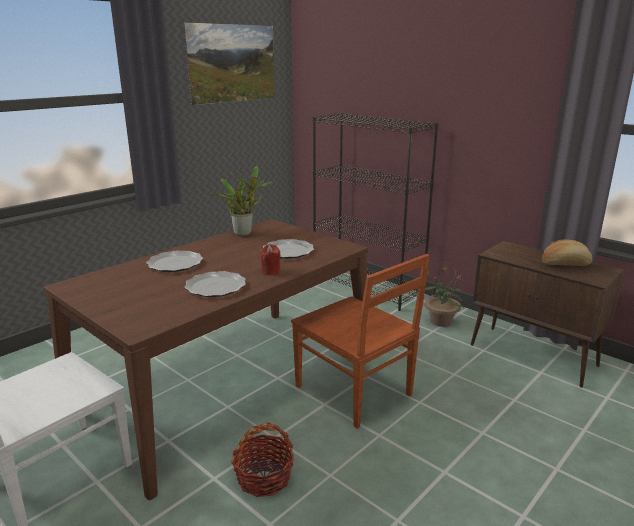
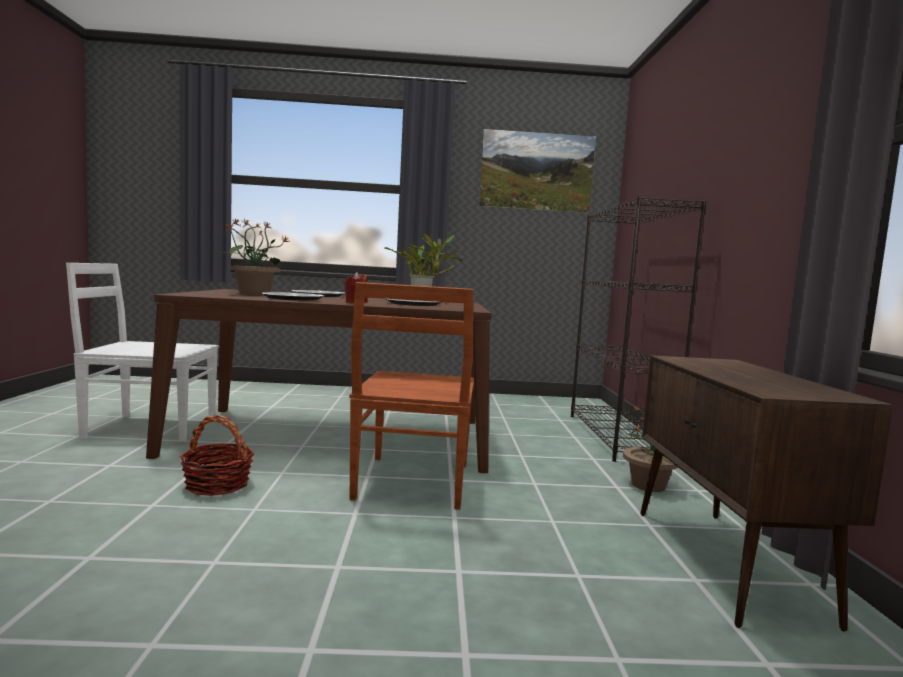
camera: 45 degrees right, 15 degrees down
(144, 291) = (253, 294): none -> potted plant
(565, 264) = (768, 380): bread -> none

